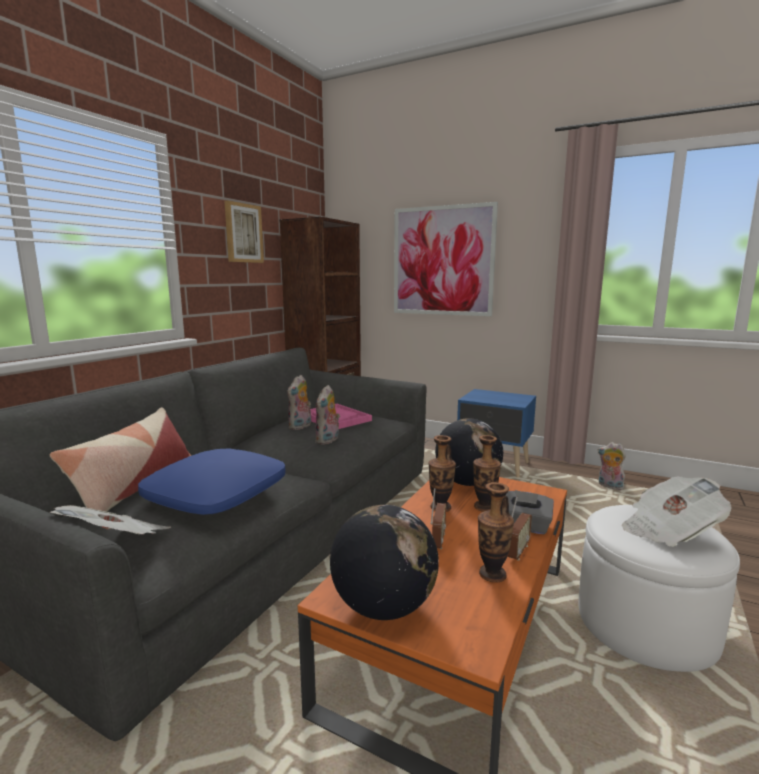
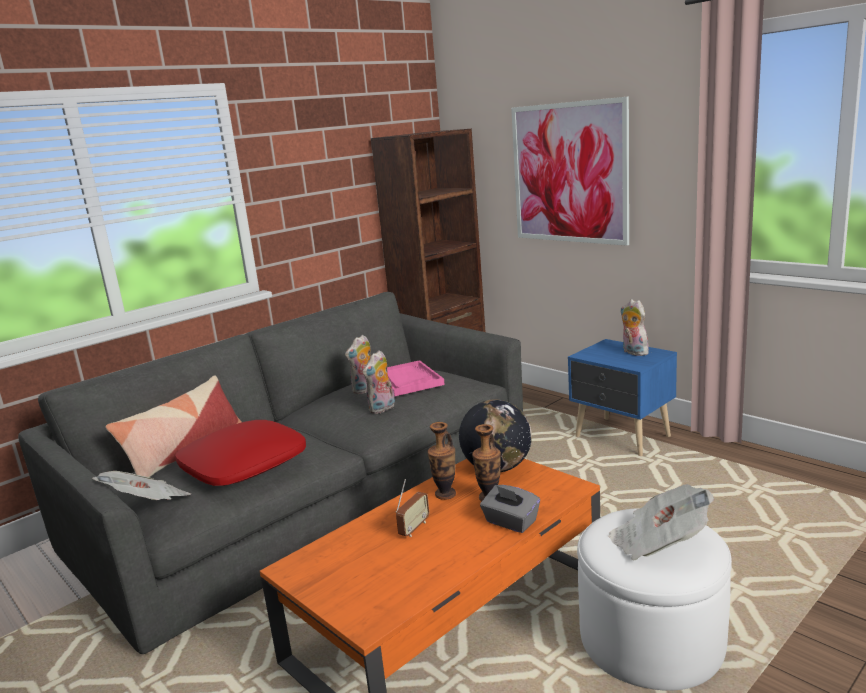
camera: 20 degrees right, 5 degrees up
(216, 494) = (244, 465): blue pillow -> red pillow
(243, 233) = (324, 165): picture -> none
(384, 607) = (322, 581): globe -> none
(492, 574) = (435, 566): vase -> none
(518, 551) = (479, 547): radio -> none
(609, 486) = (755, 477): plush toy -> plush toy (633, 352)

